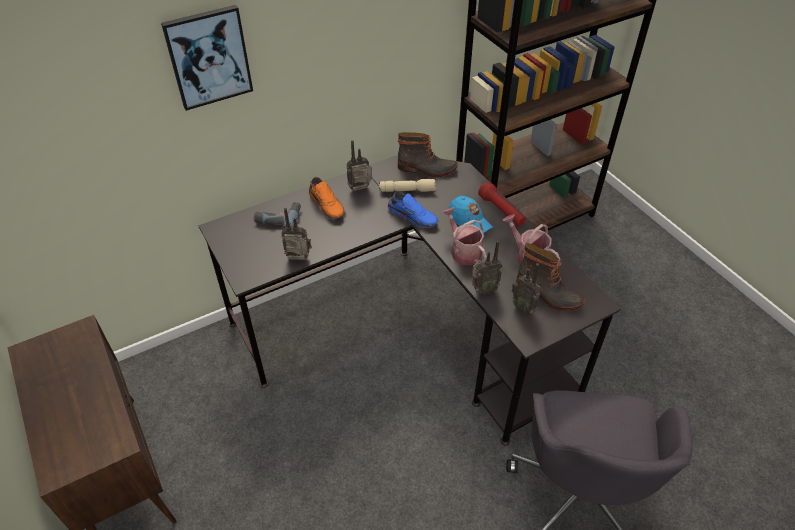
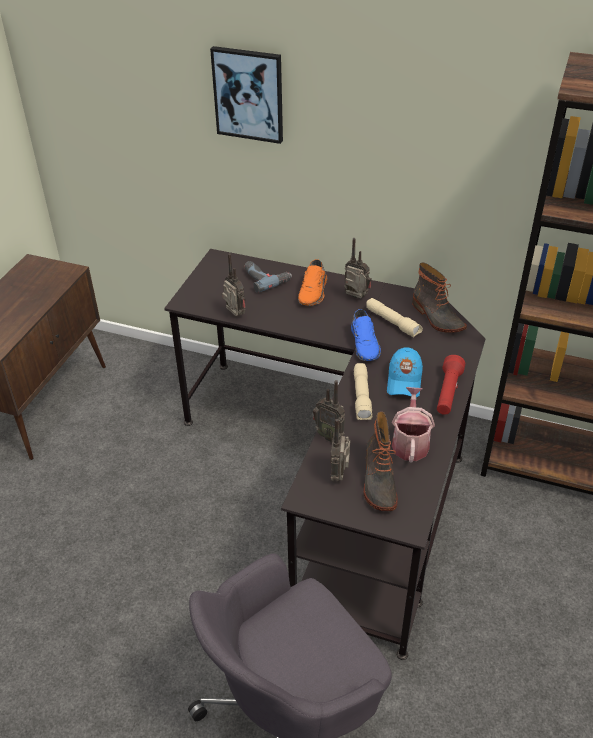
camera: 50 degrees right, 5 degrees down
(463, 251) = (362, 397): watering can -> beige flashlight

